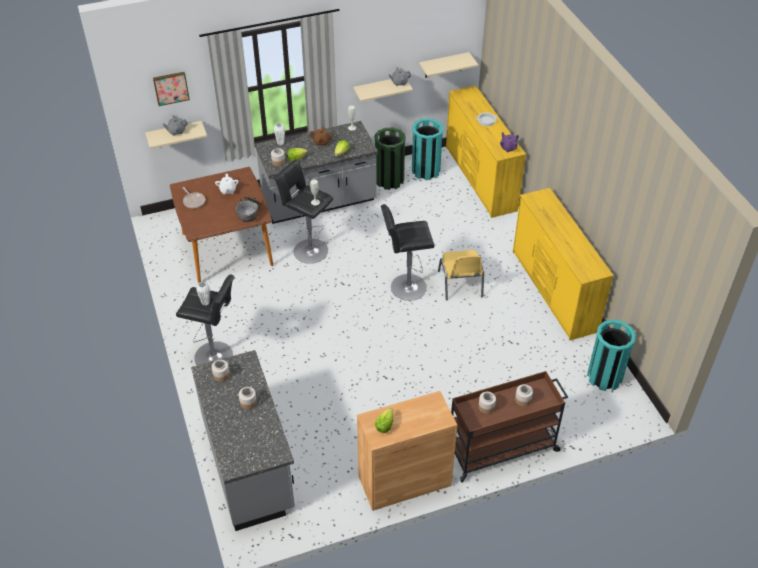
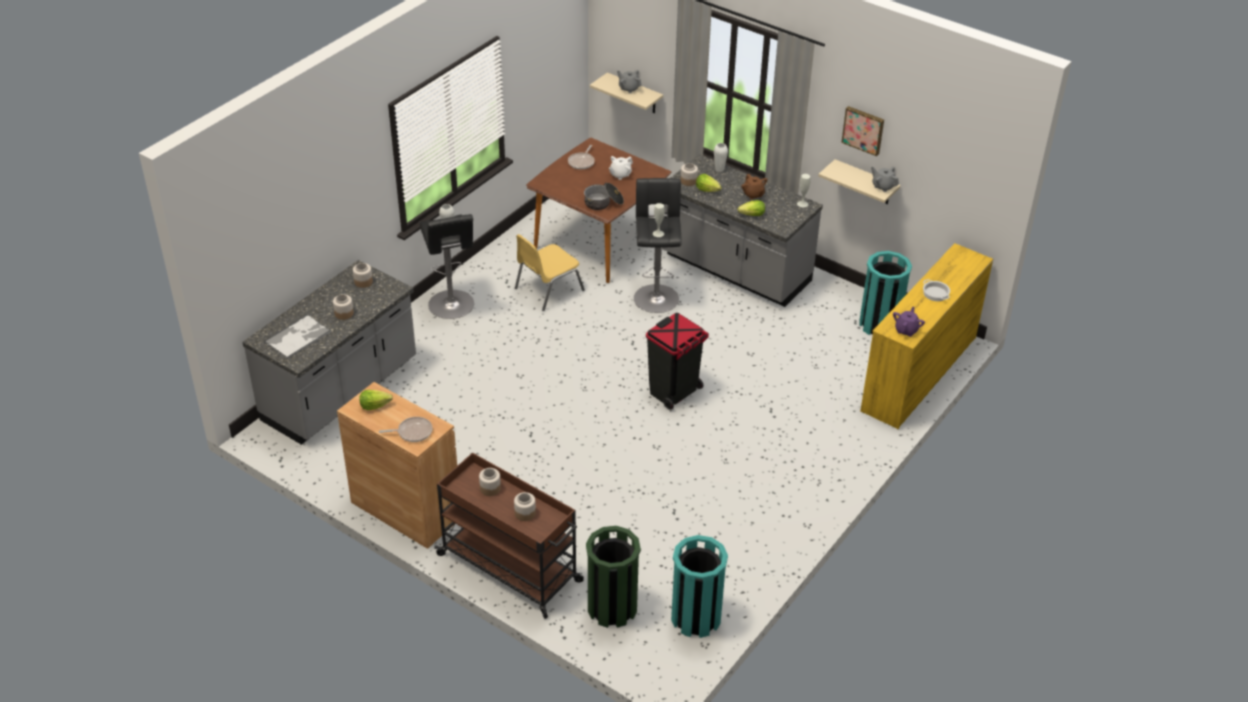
camera: 55 degrees right, 5 degrees down
(171, 87) = (640, 36): picture -> picture (863, 130)
(250, 442) = (298, 337): none -> tray
(389, 180) = (830, 304): green trash can -> green trash can (612, 608)
(405, 287) = (674, 392): black stool -> black trash can
(430, 416) = (412, 432): none -> frying pan
(443, 65) = (954, 202): beige shelf -> none
(460, 284) = (723, 433): yellow chair -> yellow chair (548, 289)
(553, 291) = (793, 516): yellow dresser -> none

